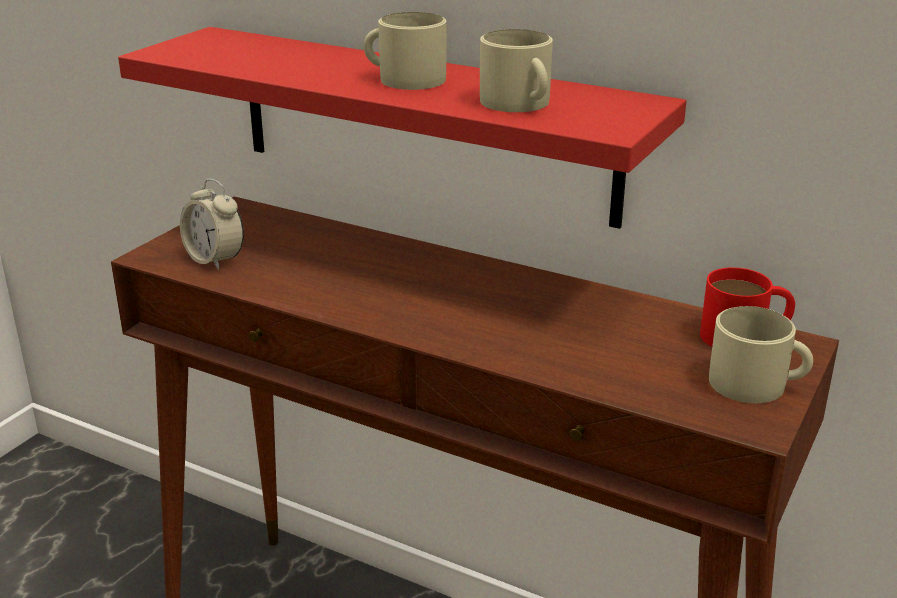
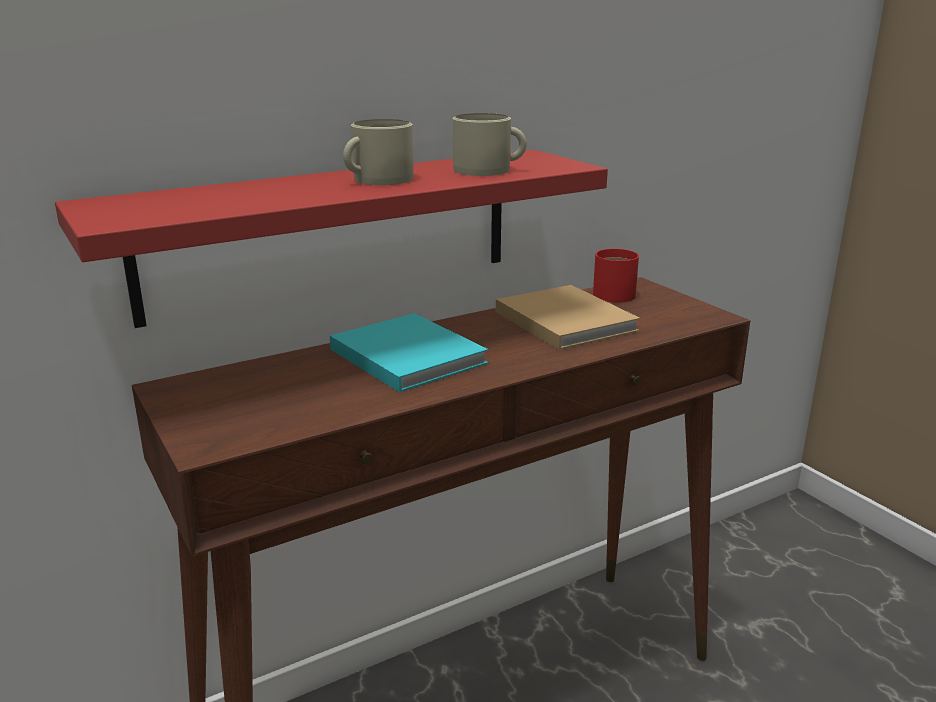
camera: 60 degrees left, 5 degrees down
(215, 260) = (266, 418): alarm clock -> none
(399, 272) = (405, 355): none -> turquoise book
(597, 325) = (562, 320): none -> beige book
(757, 384) = (673, 305): beige mug -> none

